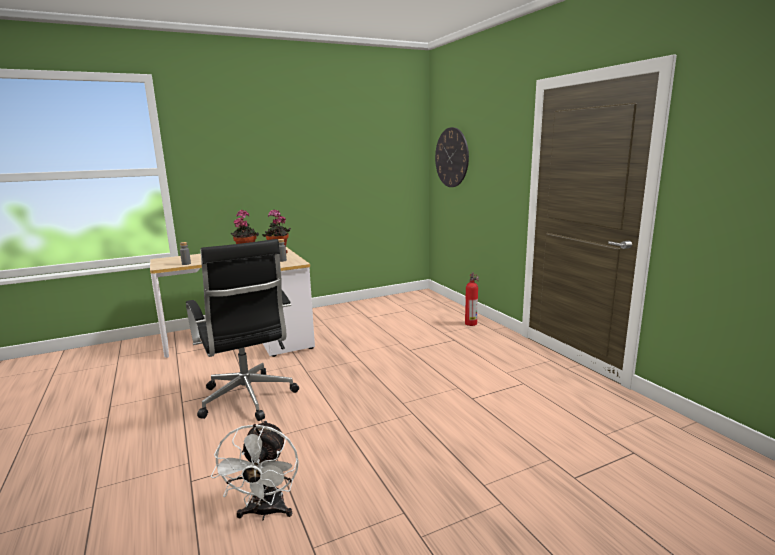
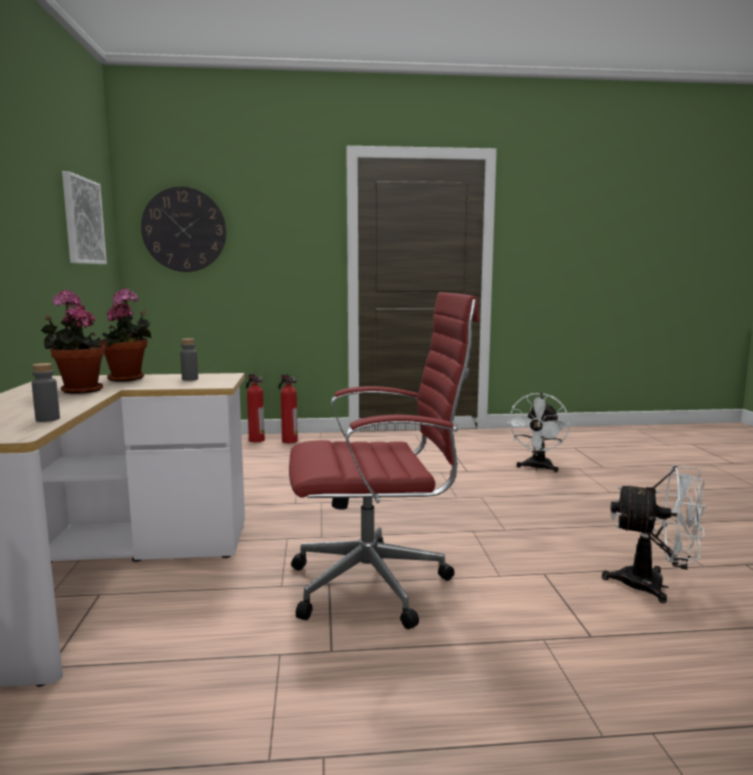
camera: 70 degrees left, 5 degrees down
(248, 400) = (377, 585): black office chair -> red office chair
(376, 158) = (82, 221): none -> picture
(460, 314) = (256, 440): none -> fire extinguisher
(519, 433) = (537, 468): none -> white fan

